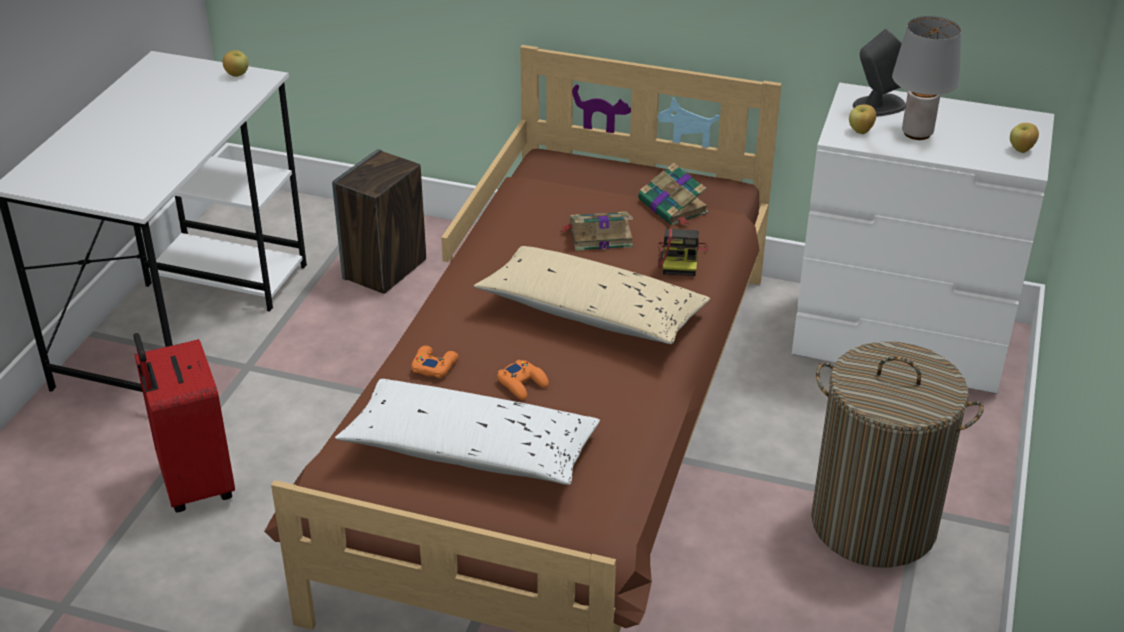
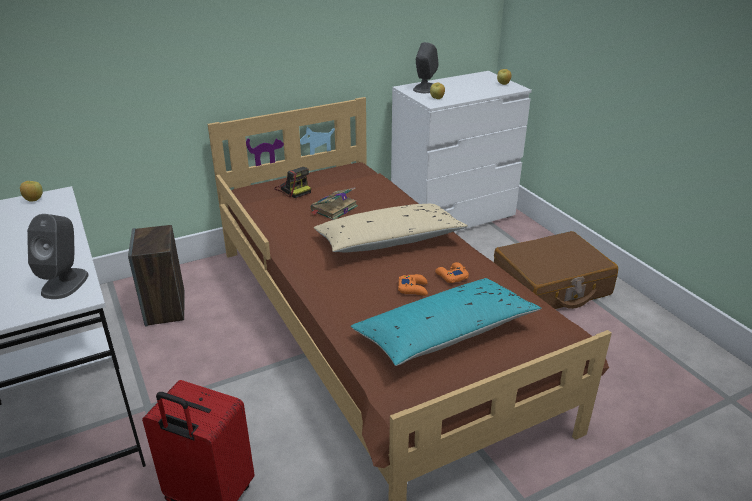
camera: 45 degrees left, 5 degrees down
(143, 183) = (65, 283): none -> grey speaker
(434, 366) = (355, 306): orange game controller -> orange game controller (451, 276)
(471, 451) = (444, 333): white pillow -> turquoise pillow
(674, 207) = (347, 183): book -> none
(681, 258) = (387, 200): camera -> camera (293, 189)
(874, 523) = (551, 286): laundry basket -> brown suitcase
(916, 133) = (458, 92): grey table lamp -> none

